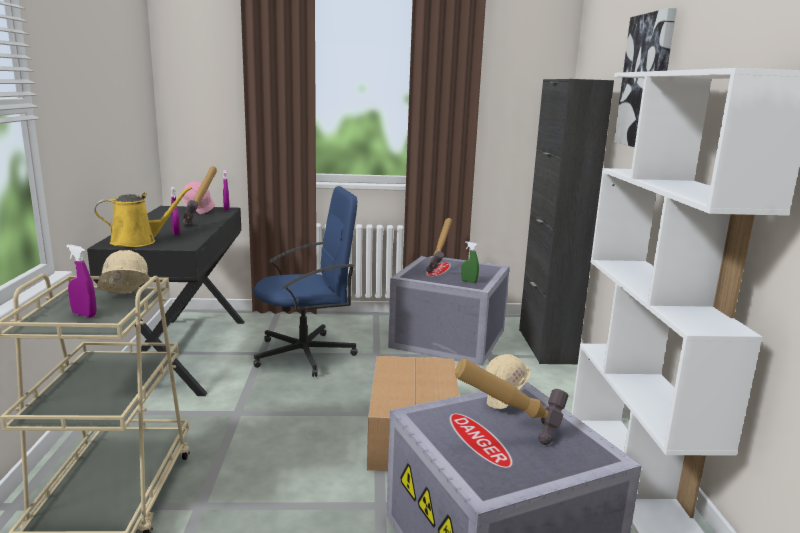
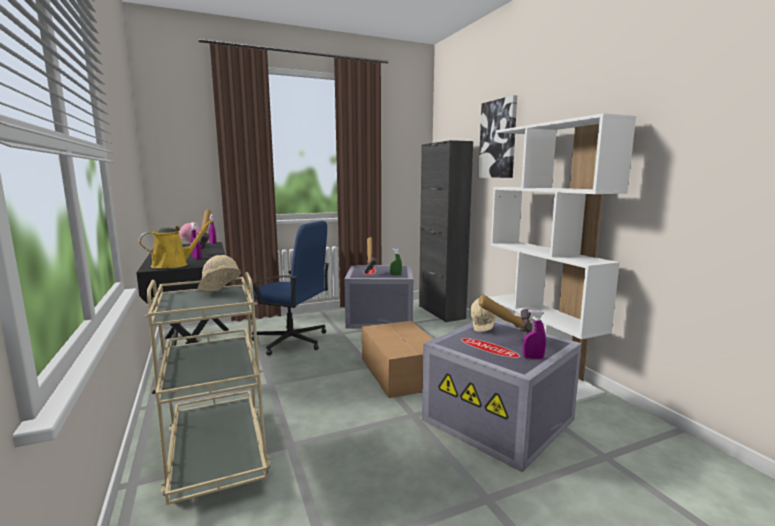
camera: 20 degrees left, 5 degrees down
(84, 315) = (203, 305): purple spray bottle -> purple spray bottle (533, 358)
(306, 354) = (291, 341): blue office chair -> blue office chair turned 60 degrees clockwise

